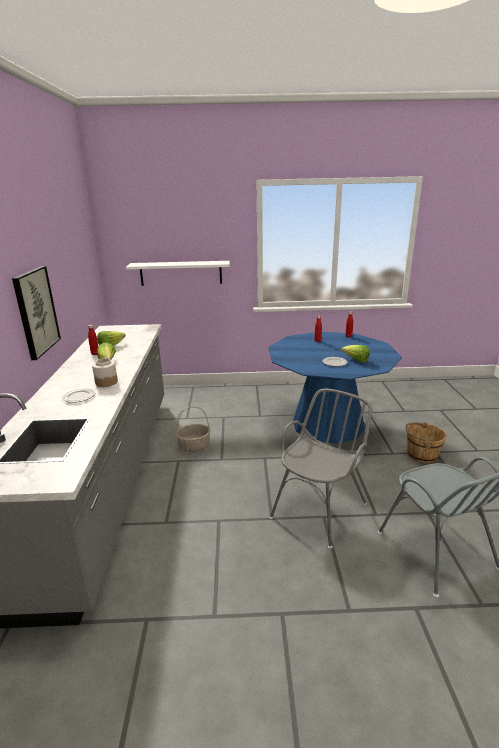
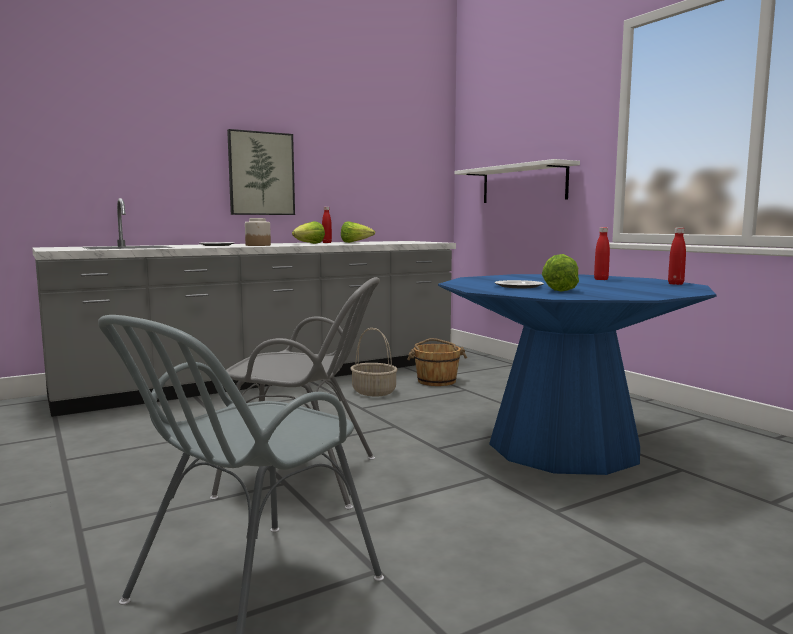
camera: 60 degrees right, 15 degrees down
(421, 454) = (603, 542): brown bucket -> brown bucket (436, 381)

